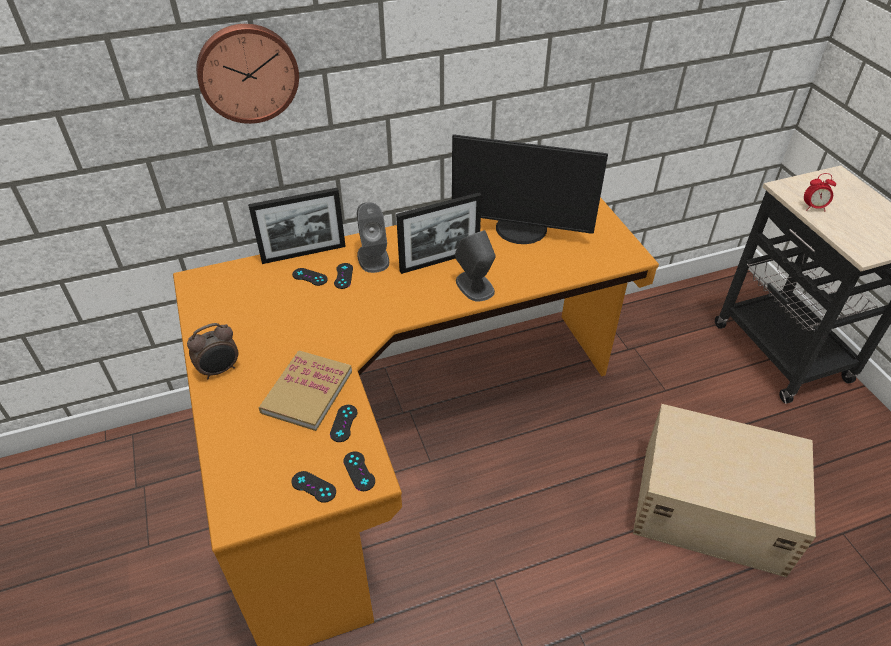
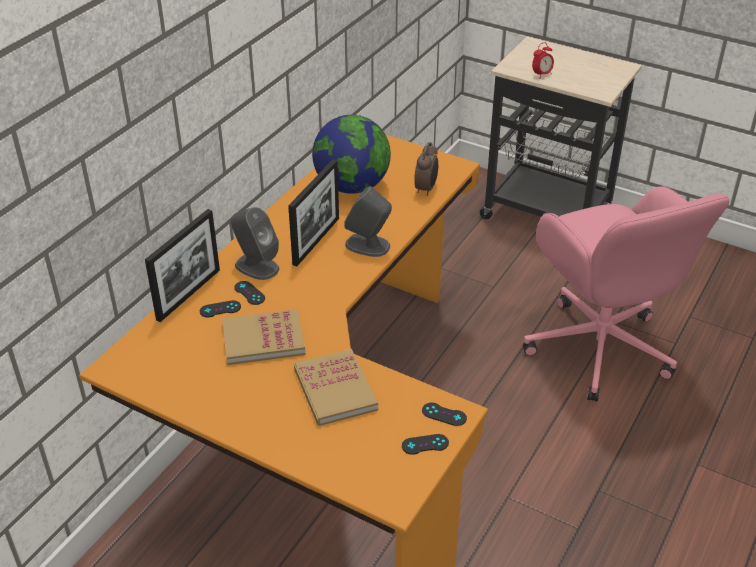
camera: 40 degrees left, 5 degrees down
(220, 370) = (240, 418): alarm clock -> alarm clock (426, 189)
(247, 72) = (123, 120): wall clock -> none
(308, 318) = (263, 339): none -> book
(344, 423) = (392, 392): black game controller -> none
(521, 230) = (352, 186): monitor -> globe
(709, 506) = (599, 350): beige storage box -> pink office chair

